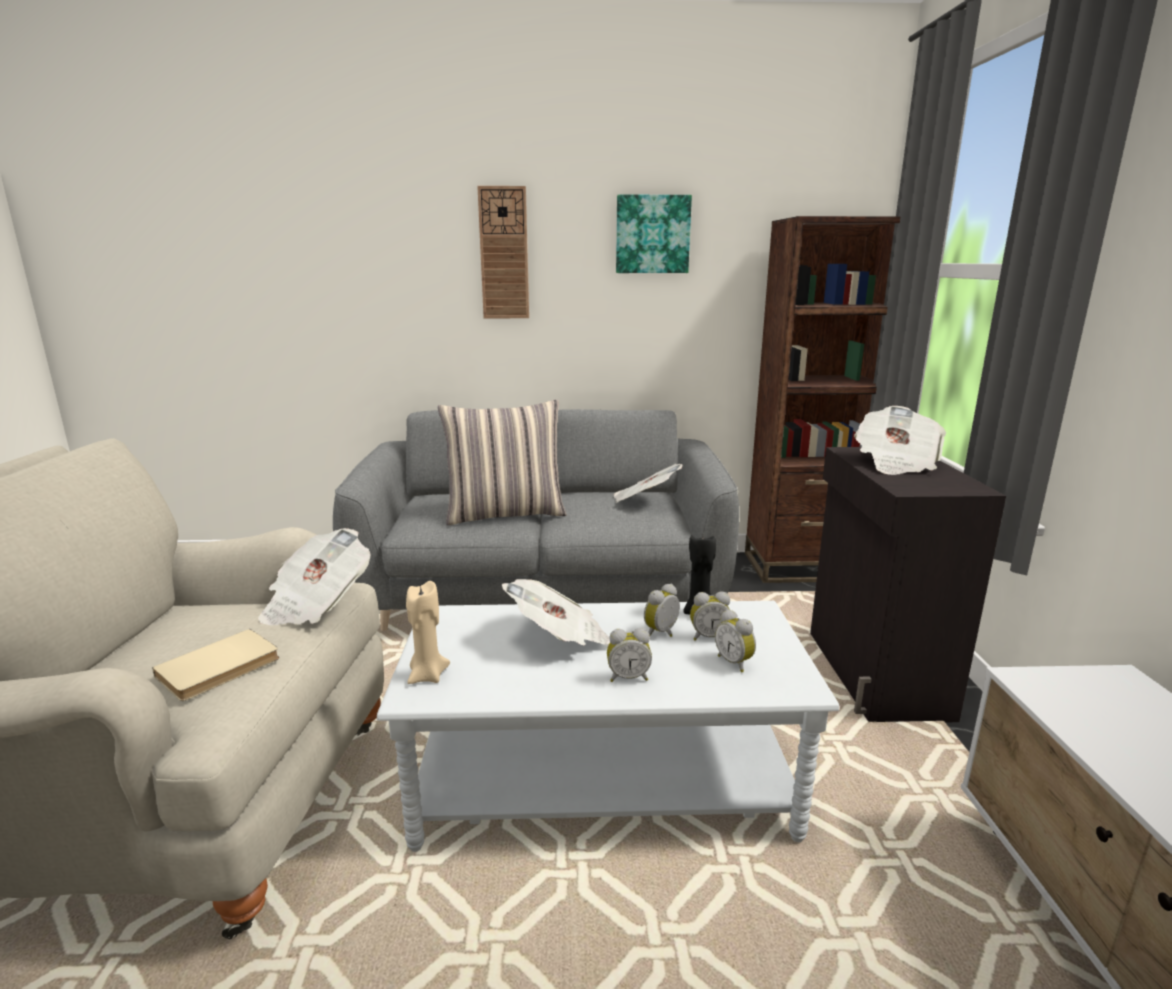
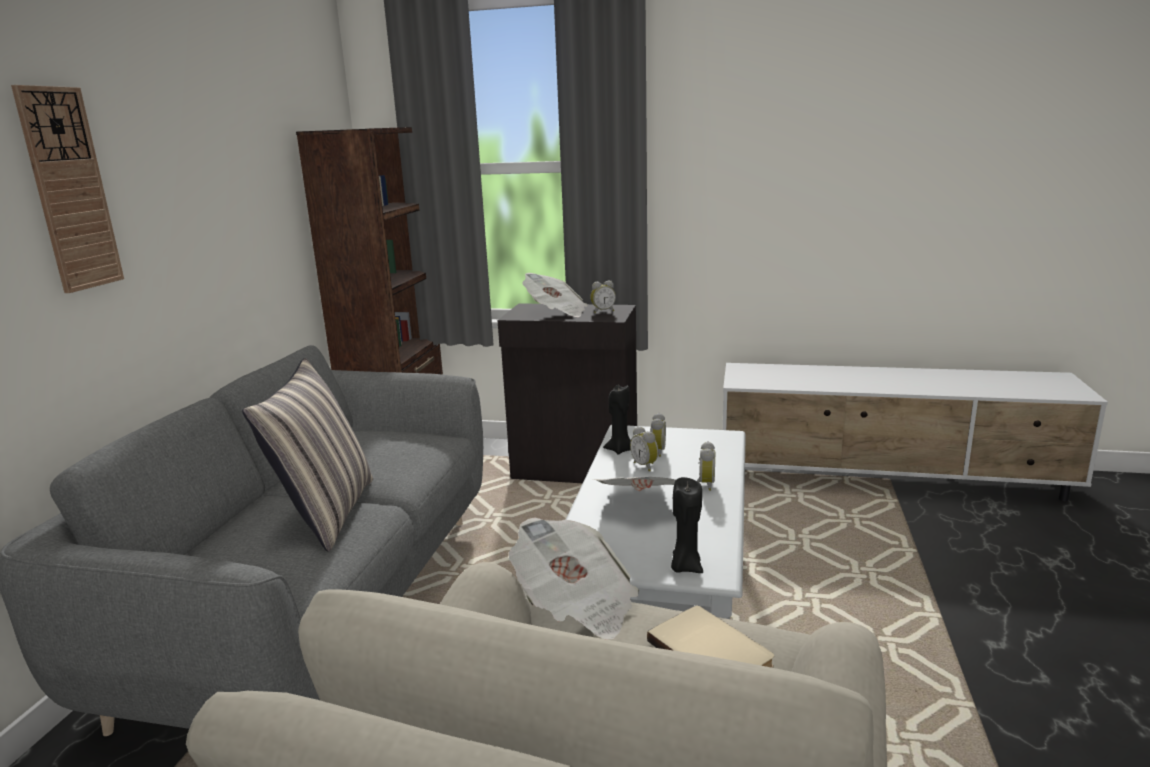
camera: 75 degrees left, 0 degrees up
(427, 676) = (685, 567): beige candle -> black candle
(644, 501) = (379, 437): newspaper -> none
(652, 234) = (214, 151): picture -> none
(735, 662) = (693, 449): alarm clock -> alarm clock (603, 311)

